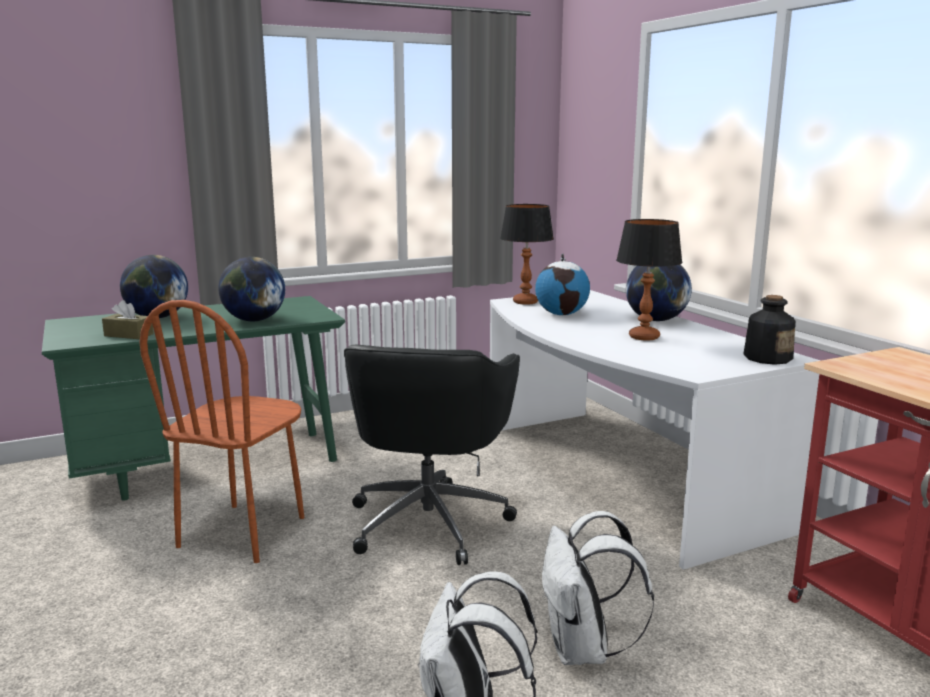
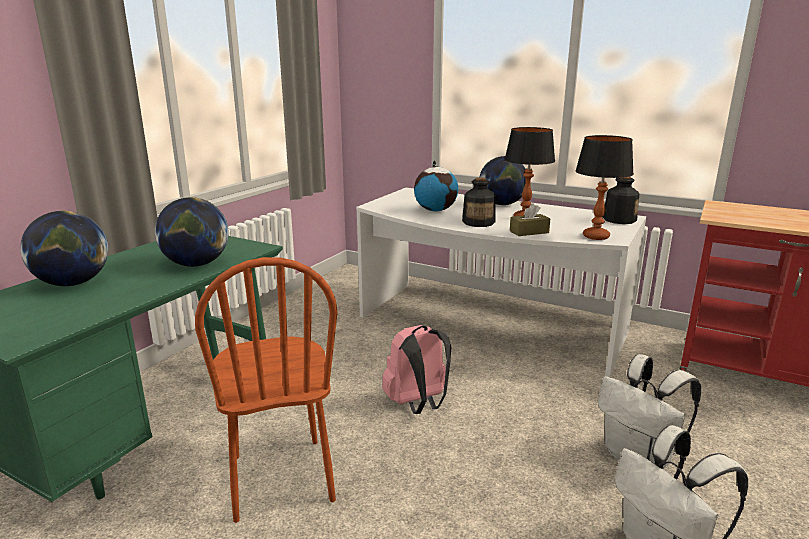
camera: 35 degrees left, 5 degrees up
(129, 335) = (85, 311): brown tissue box -> brown tissue box (529, 232)
(430, 520) = (418, 404): black office chair -> pink backpack
(525, 302) = (387, 204): table lamp -> table lamp (595, 236)
(578, 332) = (478, 222): none -> bottle

